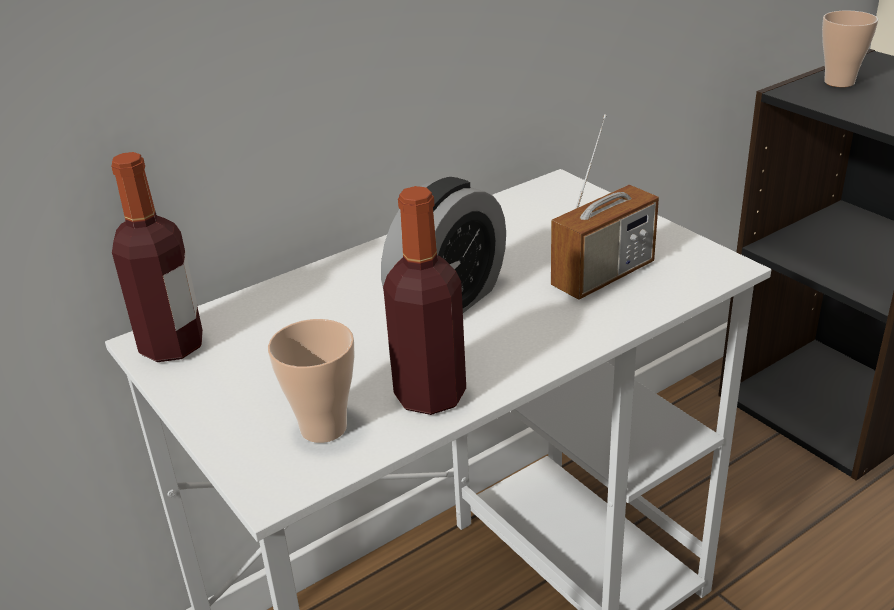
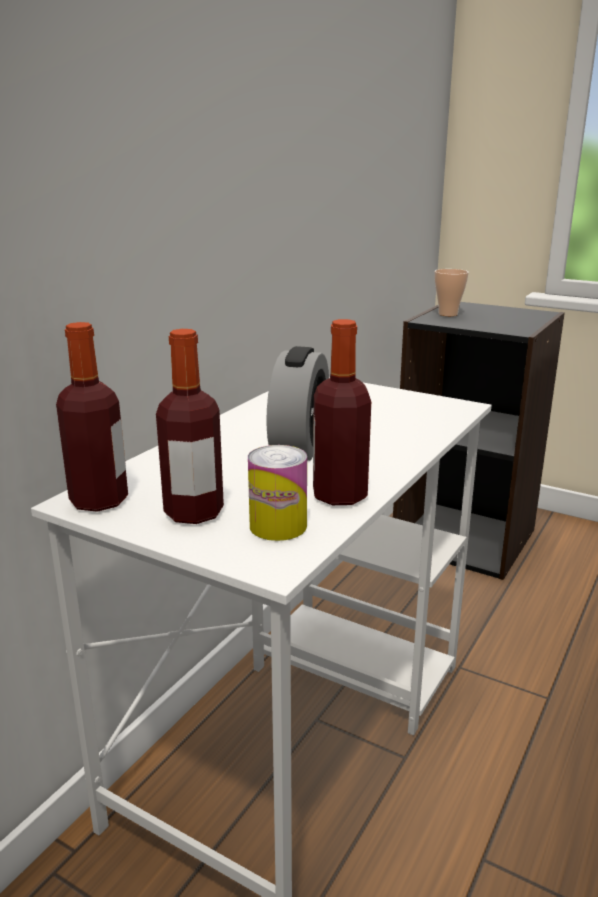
camera: 25 degrees left, 10 degrees down
(251, 386) = (194, 513): none -> bottle
(323, 428) = (278, 526): cup -> can
(603, 275) = (392, 419): radio -> none

